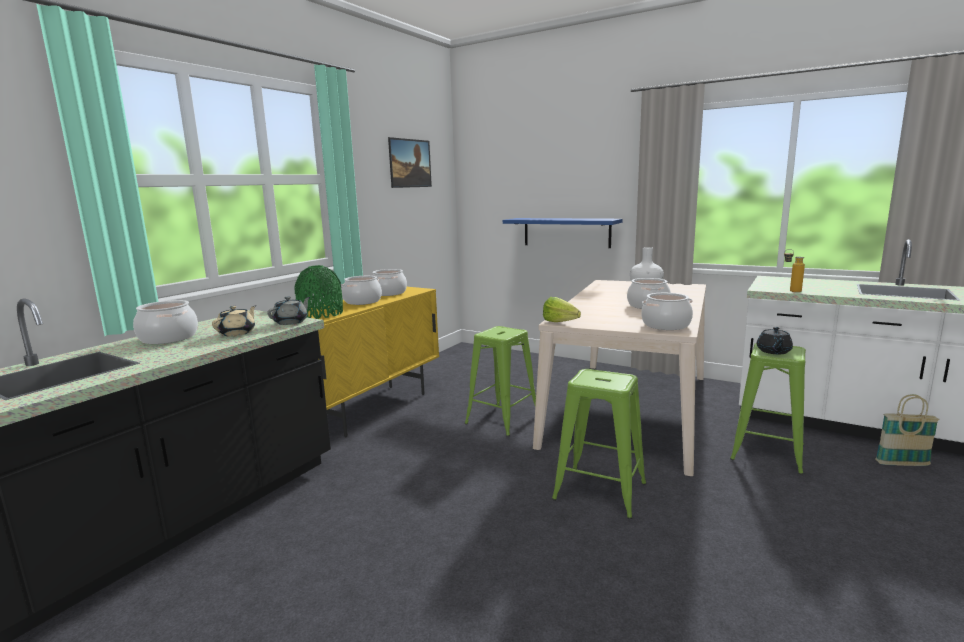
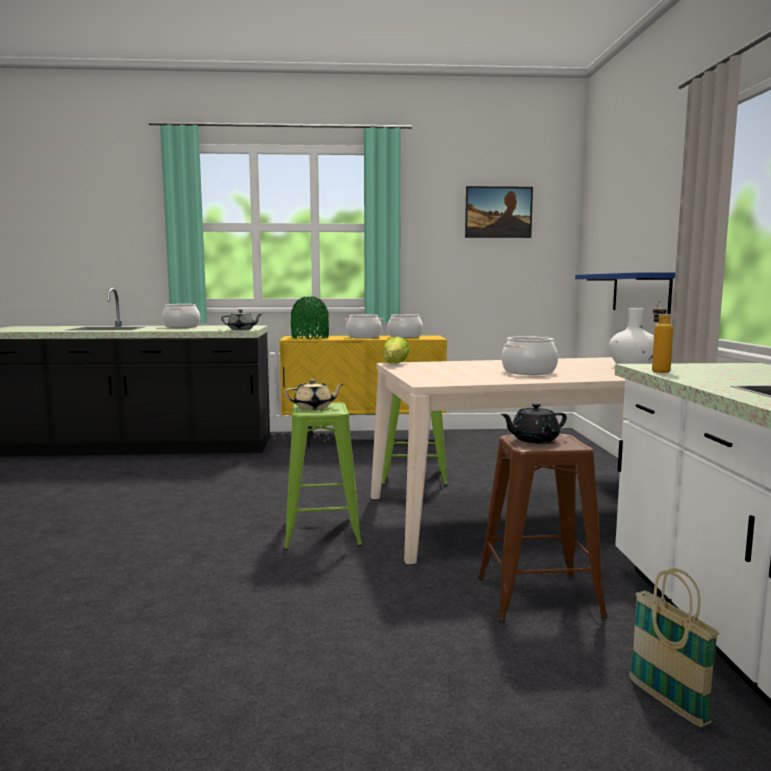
camera: 55 degrees right, 5 degrees down
(237, 333) = (204, 329): beige teapot -> beige teapot (314, 407)
(665, 325) = (444, 379): cooking pot -> none
(767, 451) = (539, 597): green stool -> brown stool

